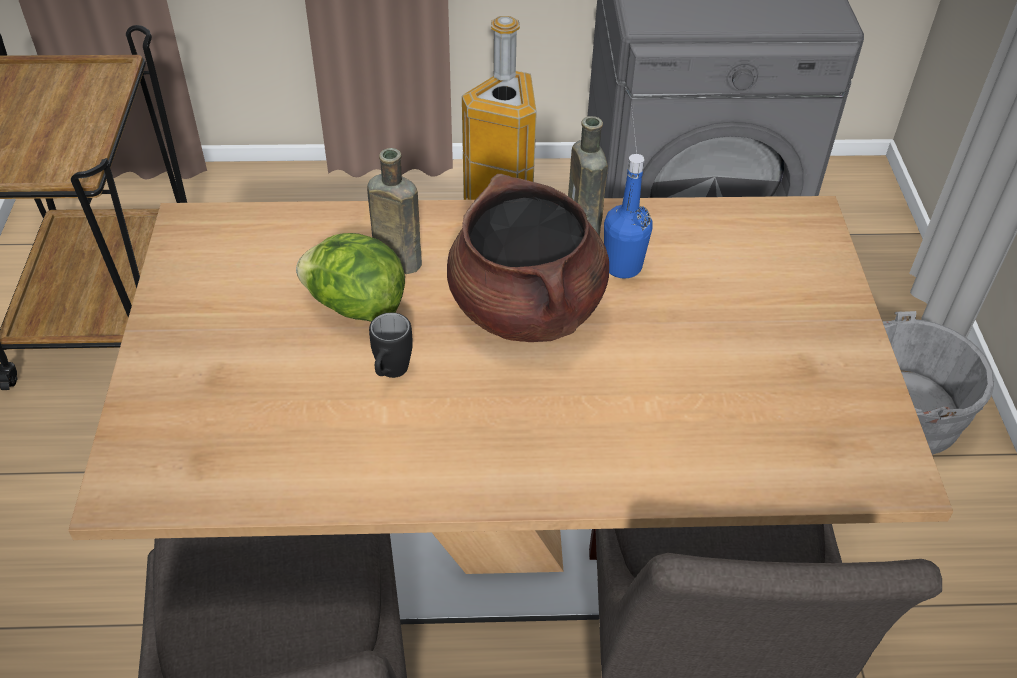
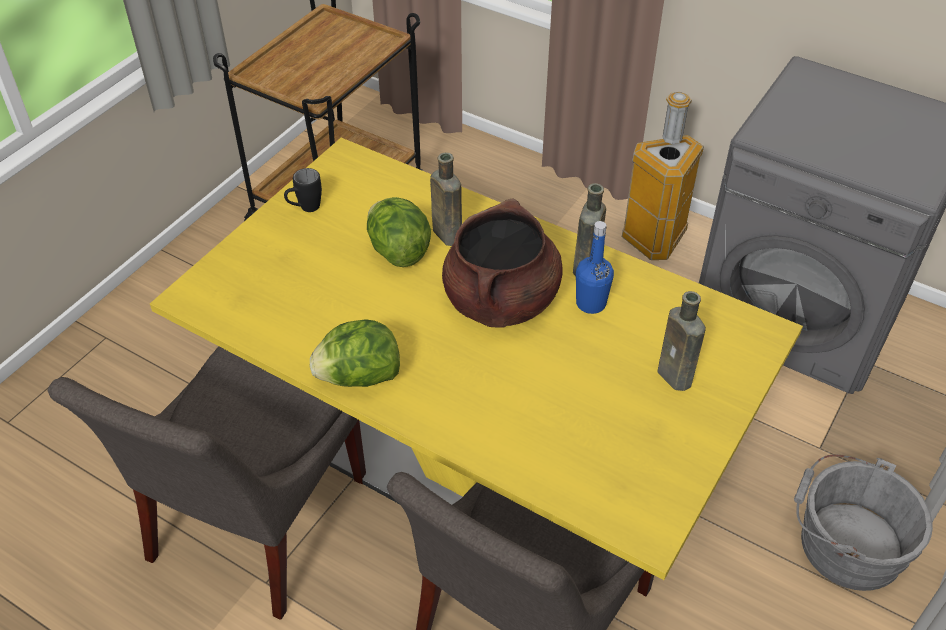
camera: 35 degrees right, 0 degrees up
(390, 374) = (382, 302): black mug -> black mug (305, 209)
(443, 478) = (359, 377): none -> lettuce
(504, 534) = (473, 467): brown dining table -> yellow dining table
(775, 303) = (676, 378): none -> brown bottle

